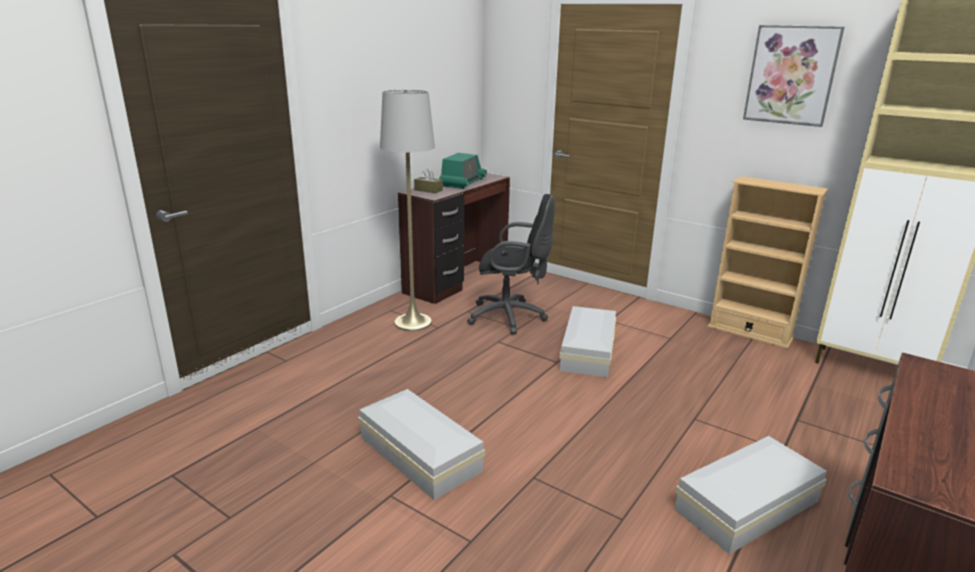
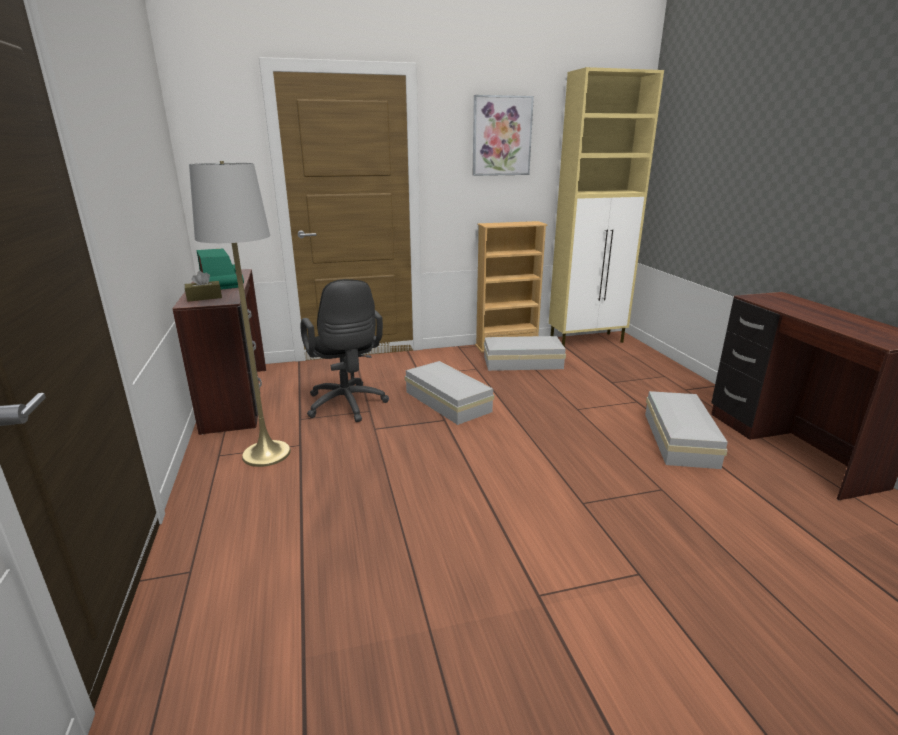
camera: 50 degrees left, 0 degrees up
(420, 452) = (490, 547): white storage box -> white storage box (521, 362)
(510, 317) = (347, 406): black office chair -> black office chair turned 105 degrees clockwise

